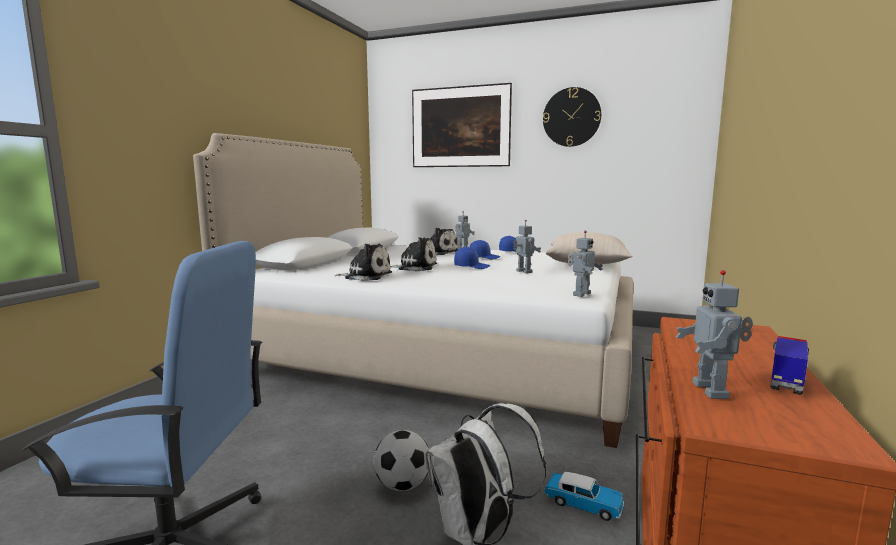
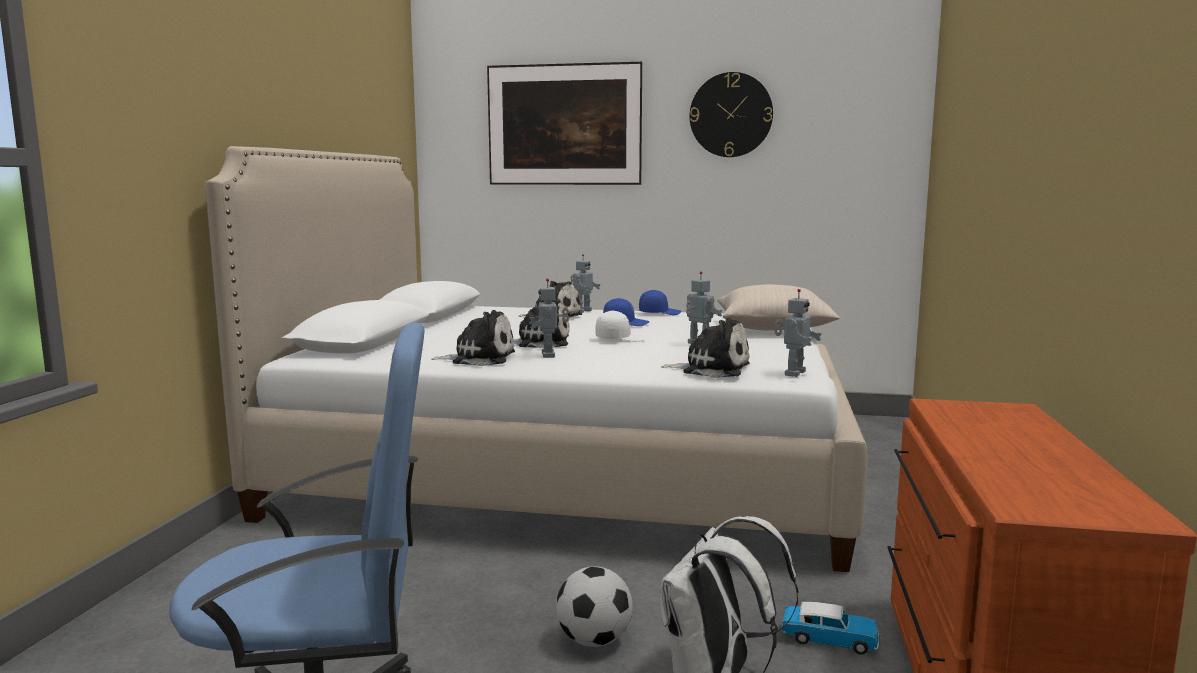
camera: 10 degrees left, 0 degrees up
(471, 267) = (620, 339): blue cap -> white cap
(520, 289) = (711, 369): none -> plush toy
(712, 391) = (1004, 477): toy robot -> toy robot (549, 355)
(786, 380) = (1073, 462): toy truck -> none

